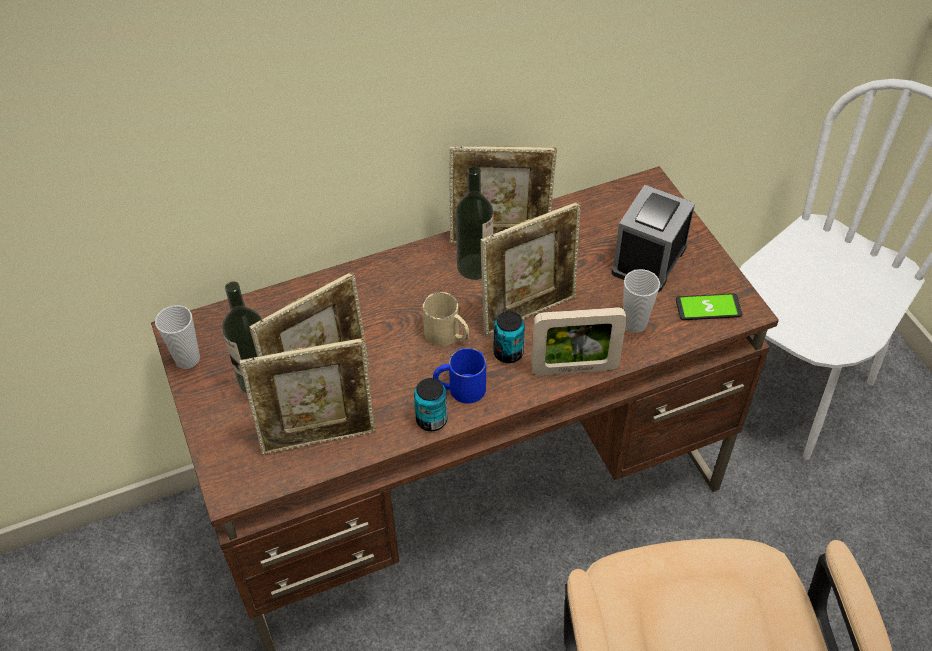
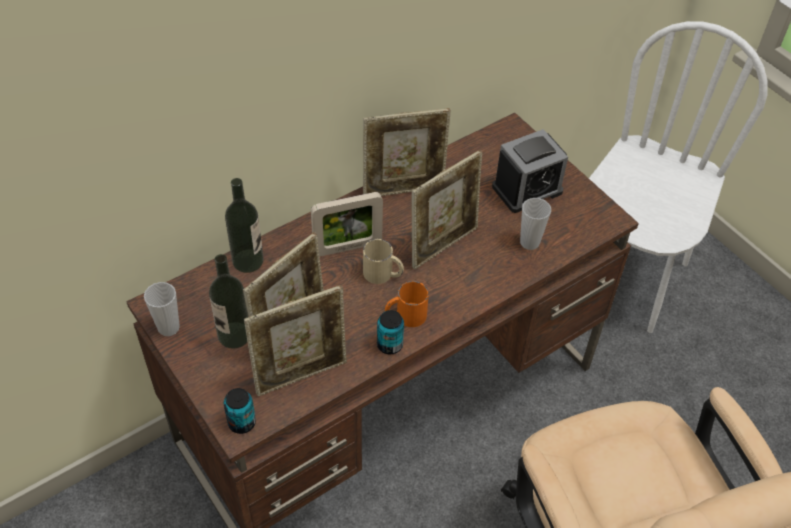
camera: 15 degrees left, 0 degrees up
(459, 389) = (405, 316): blue mug -> orange mug
(474, 266) = (389, 214): bottle -> bottle (248, 261)
(508, 353) = (436, 281): can -> can (242, 422)
(574, 369) = (492, 285): picture frame -> picture frame (347, 247)
(649, 259) = (527, 189): alarm clock -> alarm clock turned 135 degrees counterclockwise
(708, 308) = (583, 221): phone -> none

